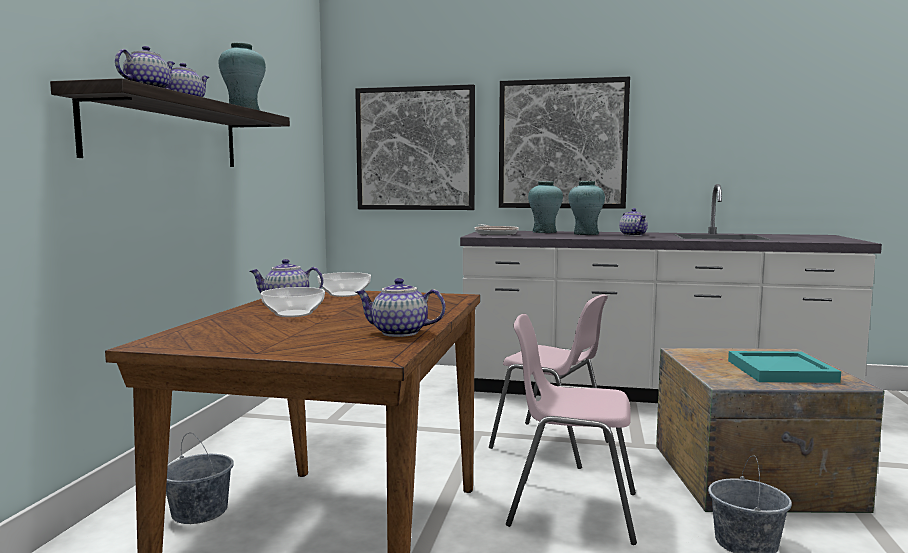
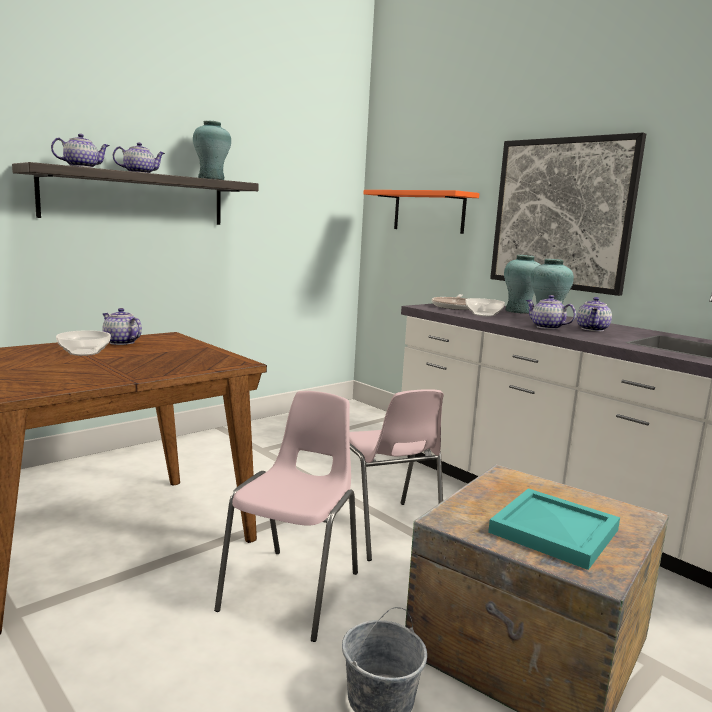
camera: 35 degrees right, 5 degrees up
(200, 512) = (82, 486): grey bucket -> none
(344, 294) = (179, 343): bowl -> bowl (483, 314)
(399, 333) = (67, 383): teapot -> teapot (546, 327)
(415, 149) = (429, 212): picture -> orange shelf
(571, 509) = (293, 591): pink chair -> pink chair turned 60 degrees clockwise

